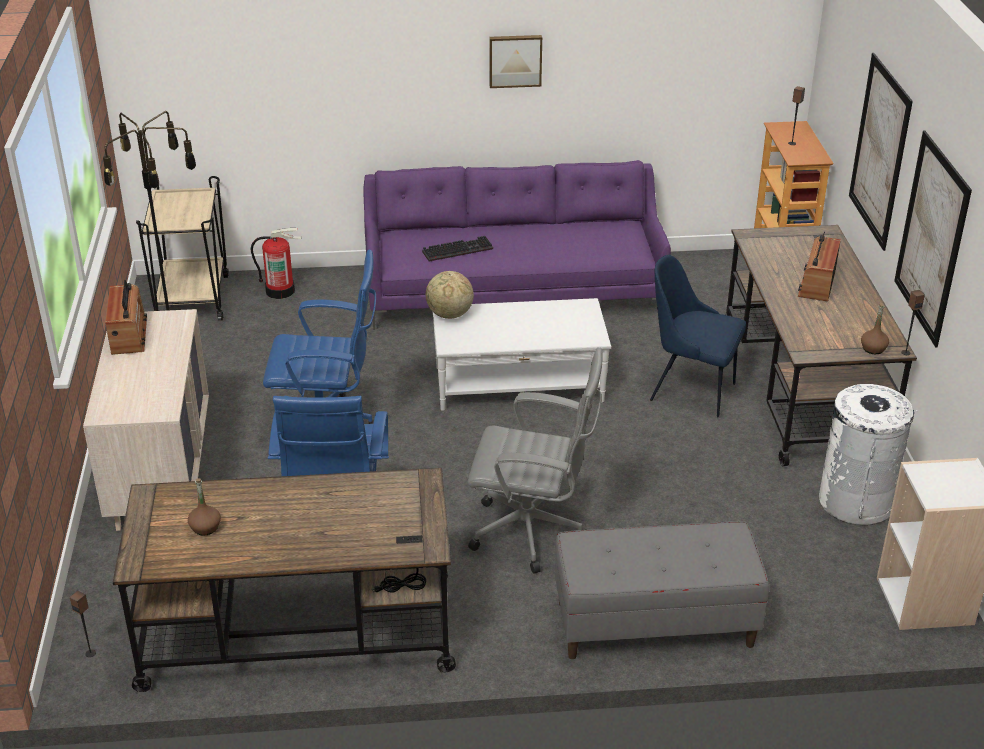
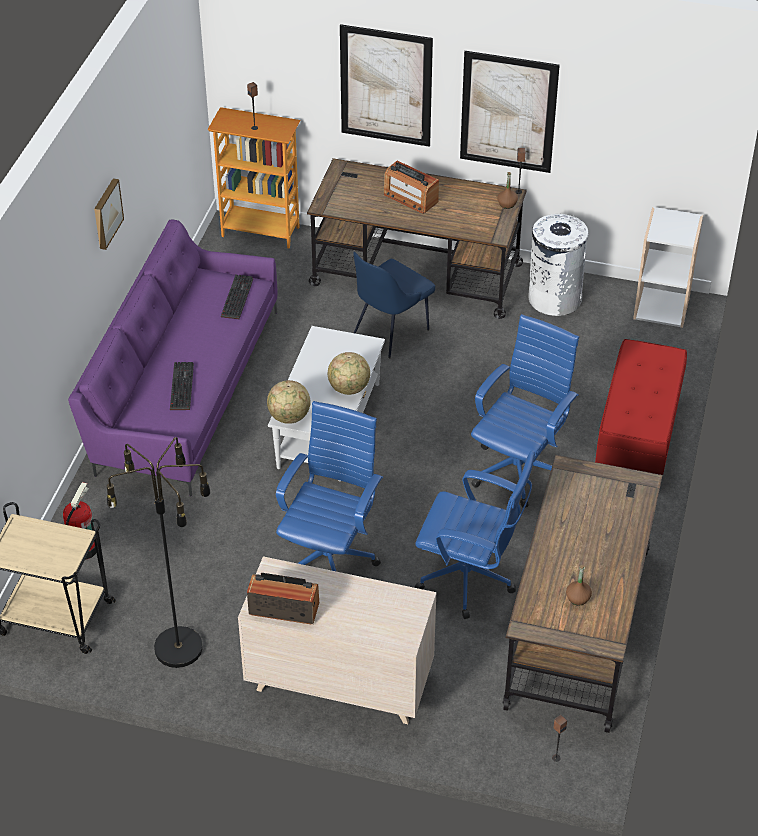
camera: 70 degrees left, 10 degrees up
(515, 340) = (349, 388): none -> globe
(533, 533) = (519, 469): grey office chair -> blue office chair
(608, 249) = (236, 297): none -> keyboard
(654, 624) = (638, 436): grey bench -> red bench

